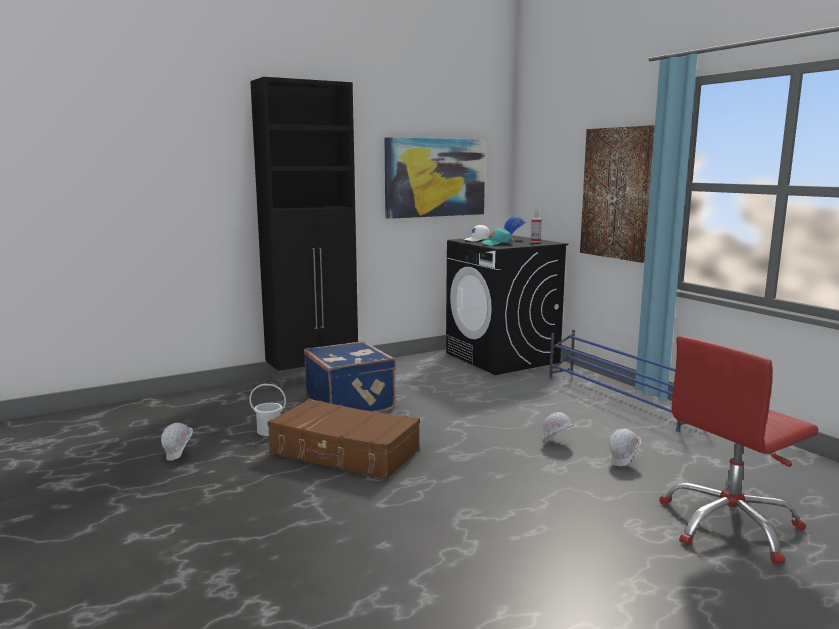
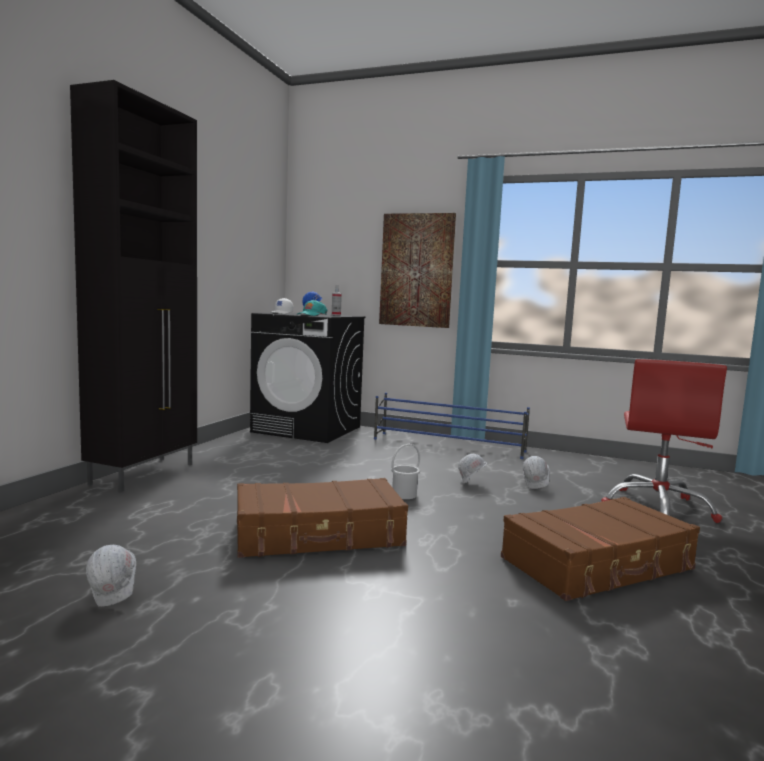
camera: 40 degrees left, 5 degrees down
(269, 431) = (191, 536): white bucket -> white bucket (404, 495)
(351, 403) = (236, 489): blue suitcase -> none
(435, 177) = (236, 247): picture -> none
(518, 548) = (598, 564): none -> brown suitcase

